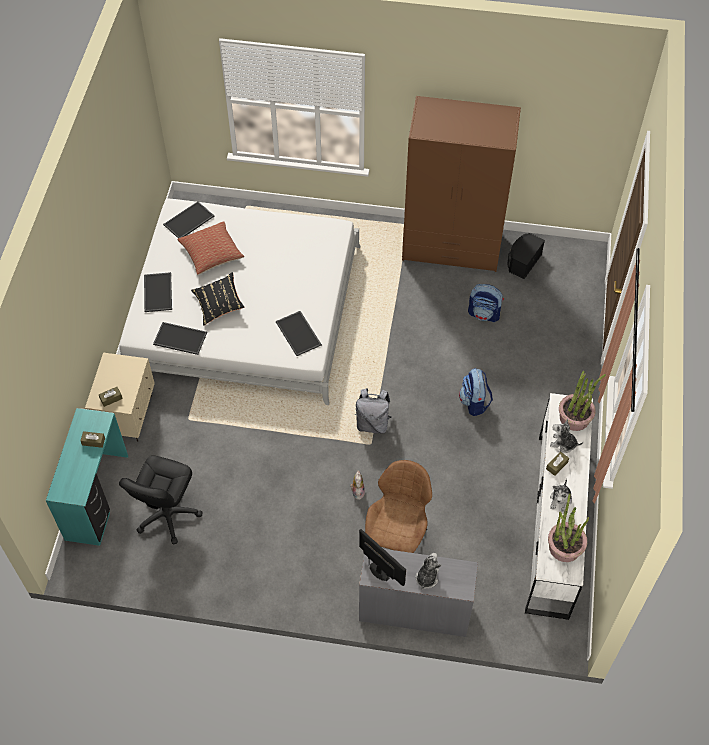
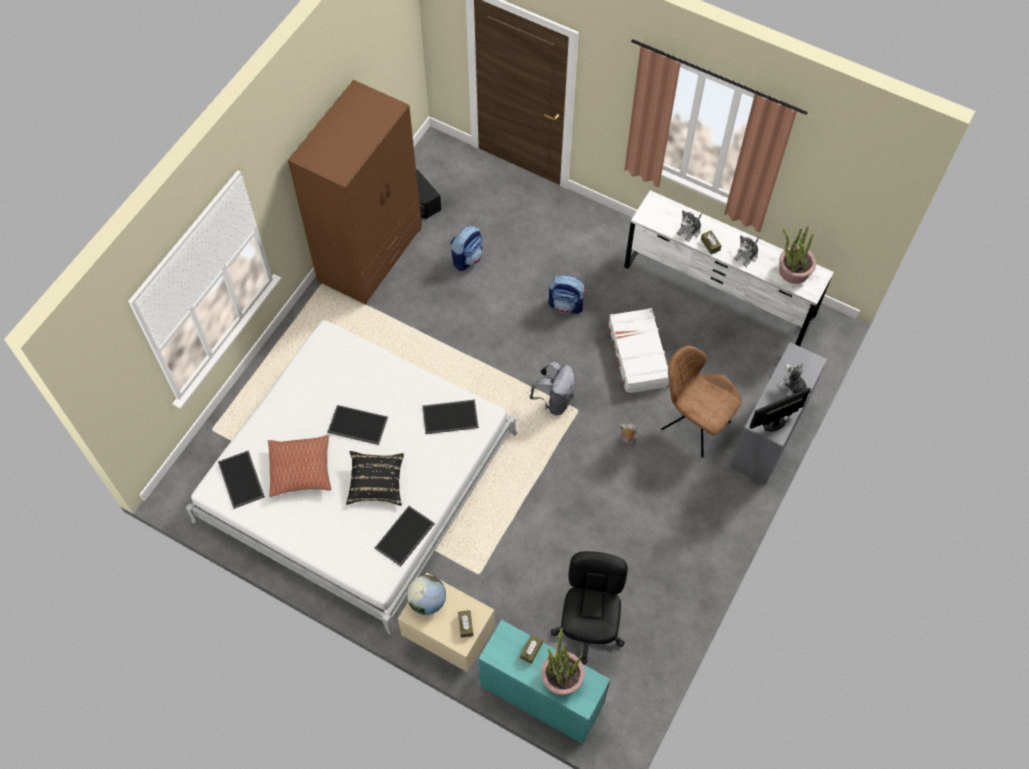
camera: 70 degrees left, 5 degrees up
(123, 366) = (427, 601): none -> globe
(157, 292) = (328, 542): tray -> tray (357, 425)
(167, 514) = (589, 627): black office chair -> black office chair turned 120 degrees counterclockwise
(448, 474) = (637, 356): none -> white suitcase
(560, 500) = (746, 255): plush toy -> plush toy turned 90 degrees clockwise
(574, 417) = (665, 211): potted plant -> potted plant (562, 677)

